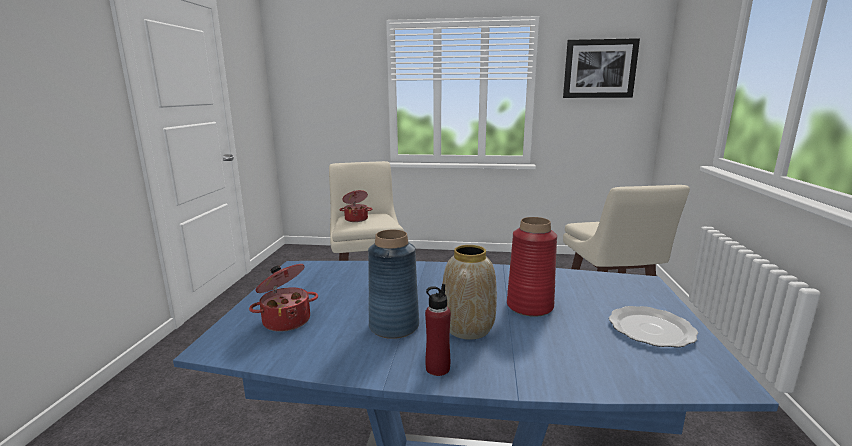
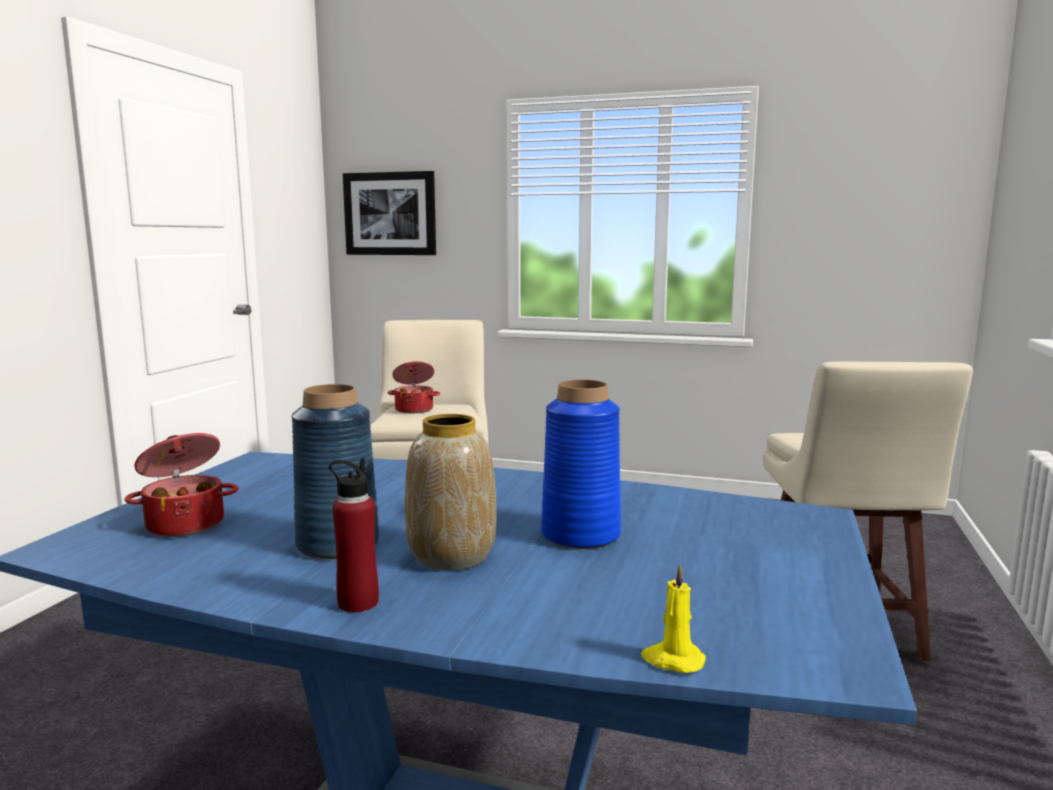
camera: 10 degrees right, 5 degrees down
(530, 306) = (580, 535): red vase -> blue vase
(599, 69) = (868, 173): picture -> picture (390, 214)
(639, 387) = (672, 660): none -> yellow candle
(650, 330) = (766, 583): plate -> none

